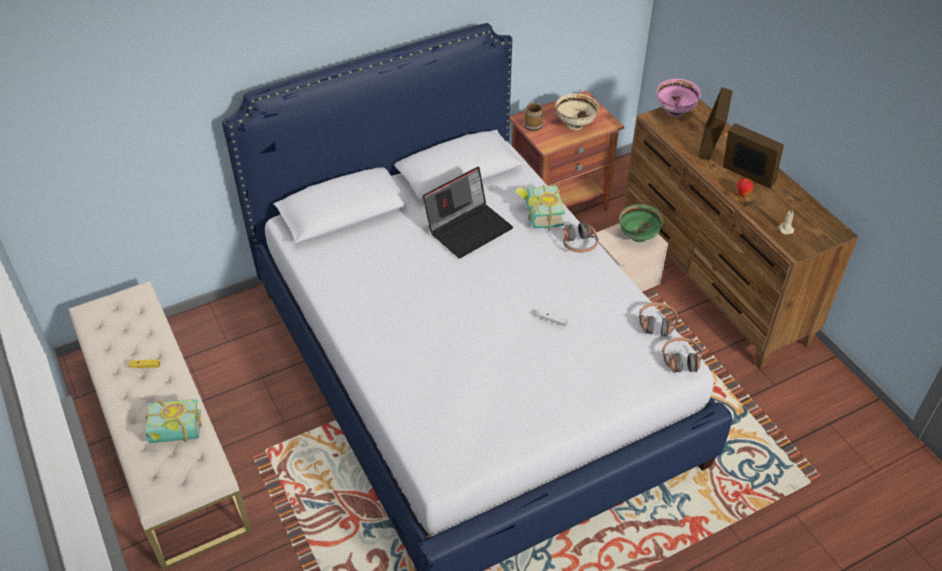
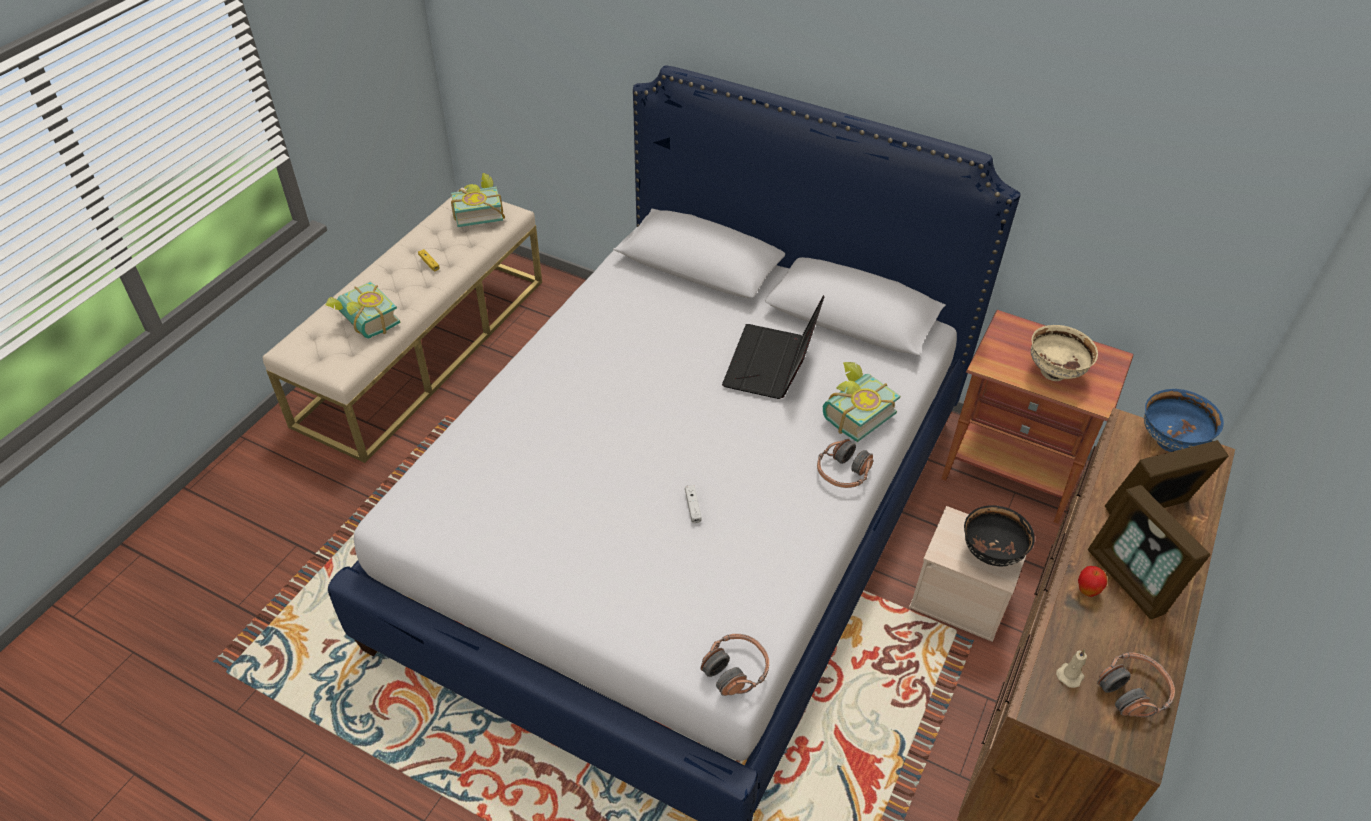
camera: 55 degrees right, 0 degrees up
(117, 311) = (478, 212): none -> book
(469, 228) = (771, 365): laptop -> laptop turned 90 degrees clockwise
(533, 124) = (1009, 336): mug -> none
(638, 237) = (990, 555): green bowl -> black bowl
(657, 324) = (776, 615): headphones -> headphones (1132, 691)
(675, 112) = (1170, 443): pink bowl -> blue bowl
(746, 177) = (1130, 580): picture frame -> picture frame turned 150 degrees clockwise

